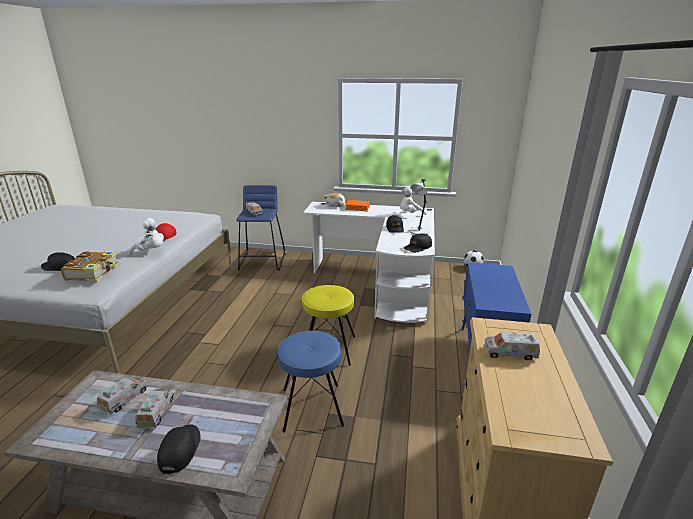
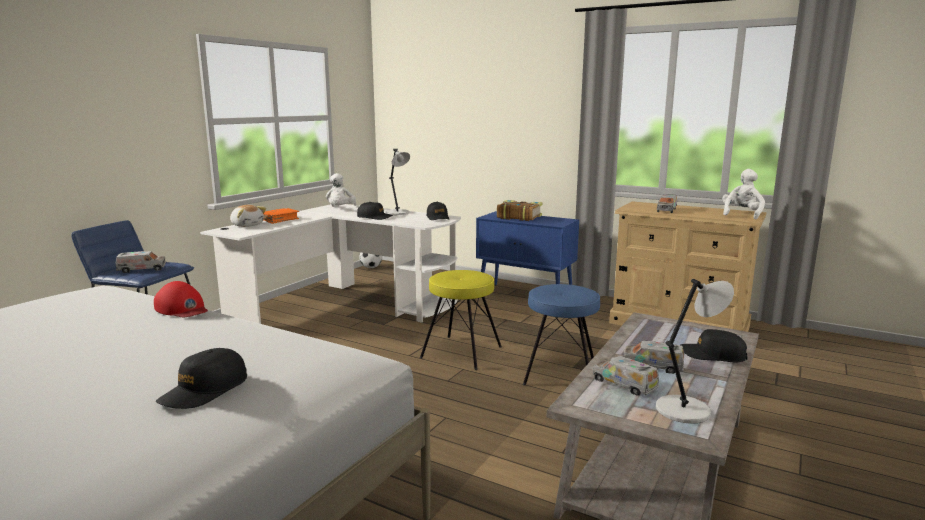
camera: 70 degrees left, 10 degrees down
(76, 432) = (685, 409): none -> grey table lamp
(94, 272) = (293, 354): book -> book (518, 217)
(150, 251) = (246, 317): white plush toy -> white plush toy (741, 214)

